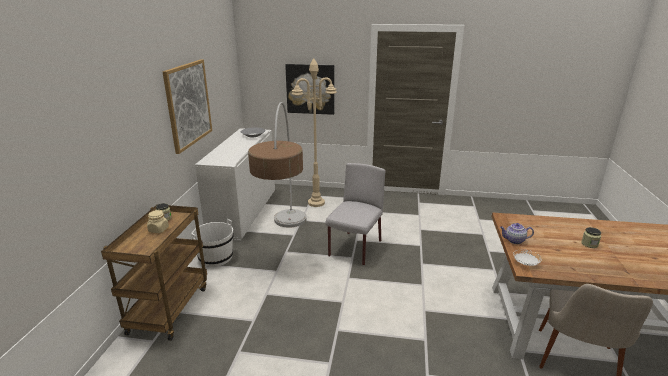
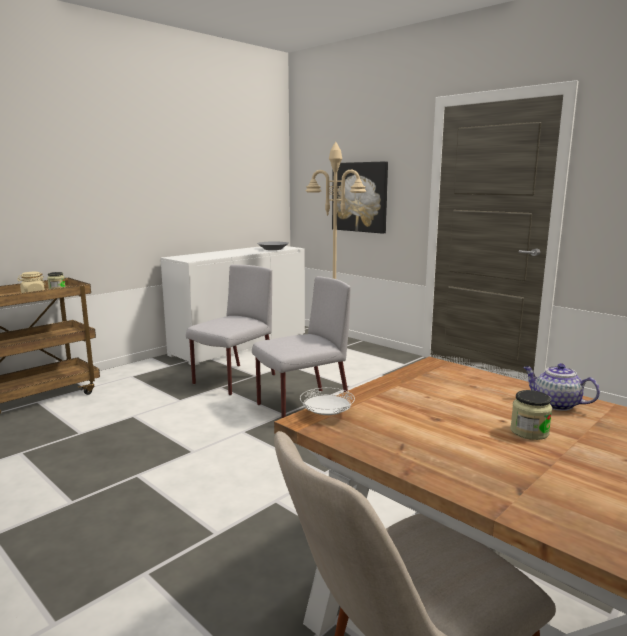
camera: 35 degrees right, 10 degrees down
(188, 104) = (165, 186): picture -> none
(215, 257) = (146, 372): white bucket -> none
(286, 243) = (233, 380): floor lamp -> grey chair
(514, 240) = (380, 389): teapot -> teapot (555, 404)

